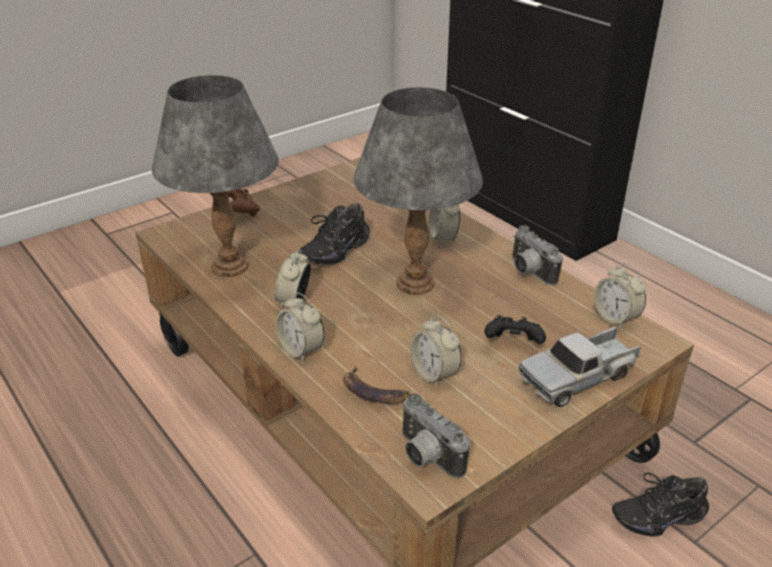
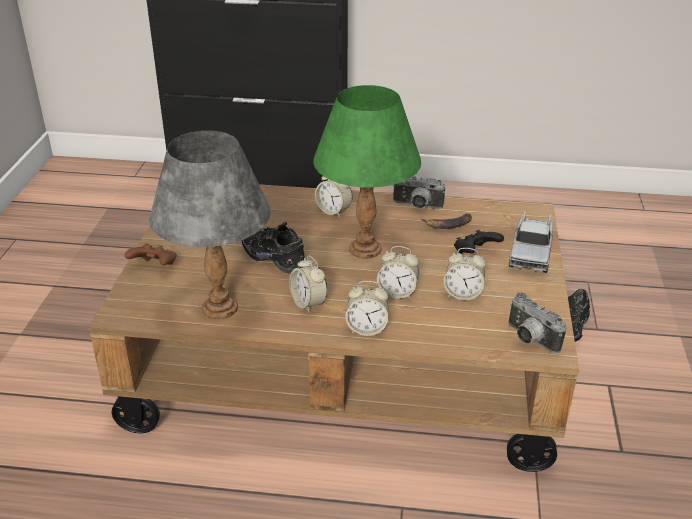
camera: 45 degrees left, 0 degrees up
(333, 250) = (276, 257): black shoe -> black shoe turned 135 degrees clockwise
(373, 391) = (448, 325): banana -> banana (448, 224)
(415, 284) = (366, 249): grey table lamp -> green table lamp
(425, 457) = (529, 339): camera -> camera turned 45 degrees clockwise
(615, 318) = (499, 209): alarm clock -> alarm clock (397, 293)

